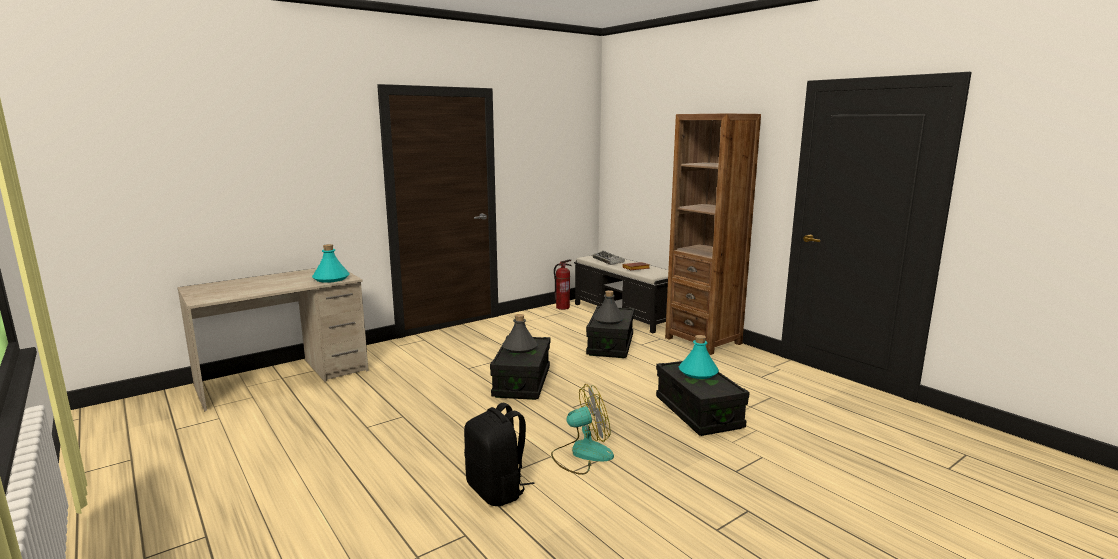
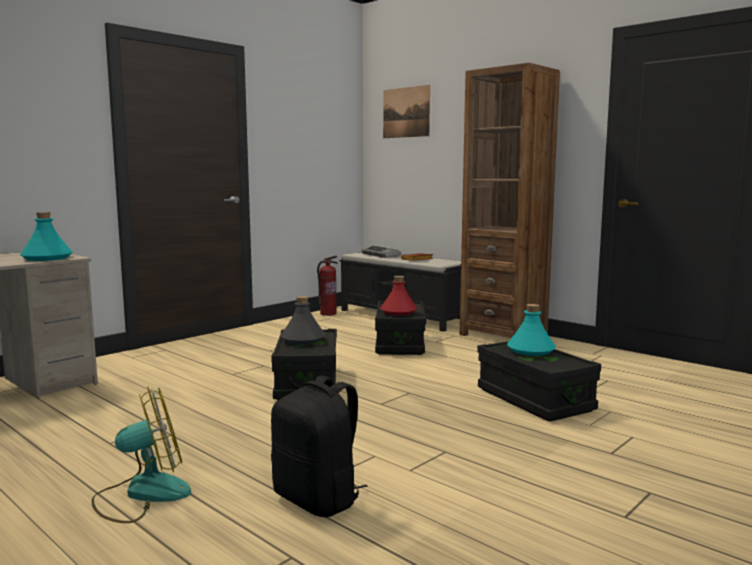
camera: 10 degrees left, 5 degrees down
(582, 454) = (414, 450): fan -> fan (142, 494)
(609, 320) = (399, 312): grey bottle -> red bottle
(634, 136) = (406, 112): none -> picture

